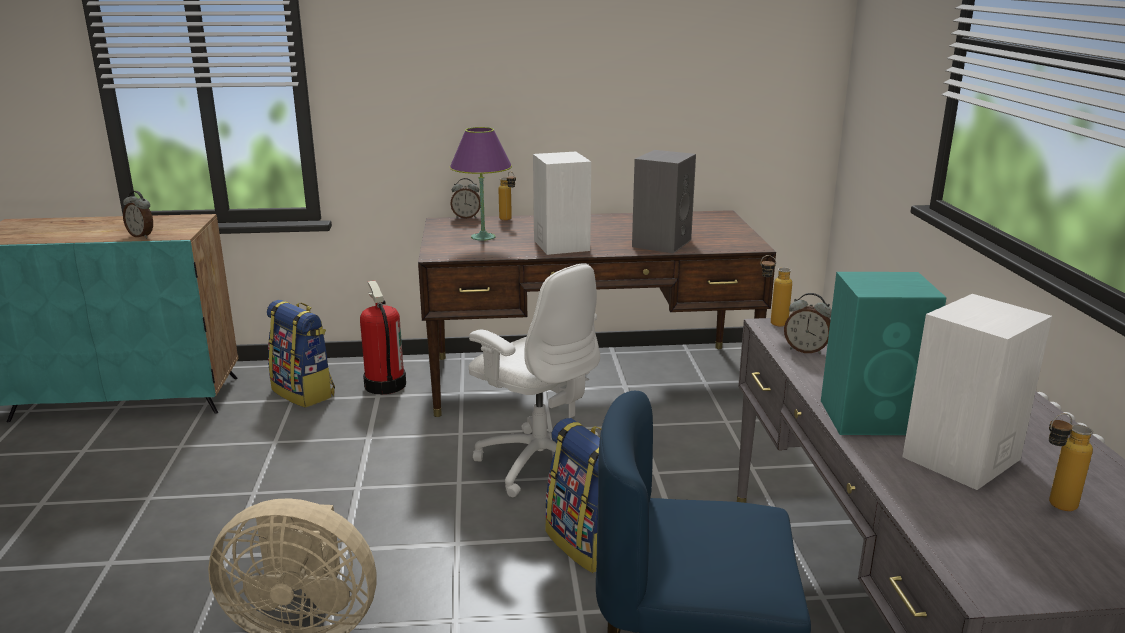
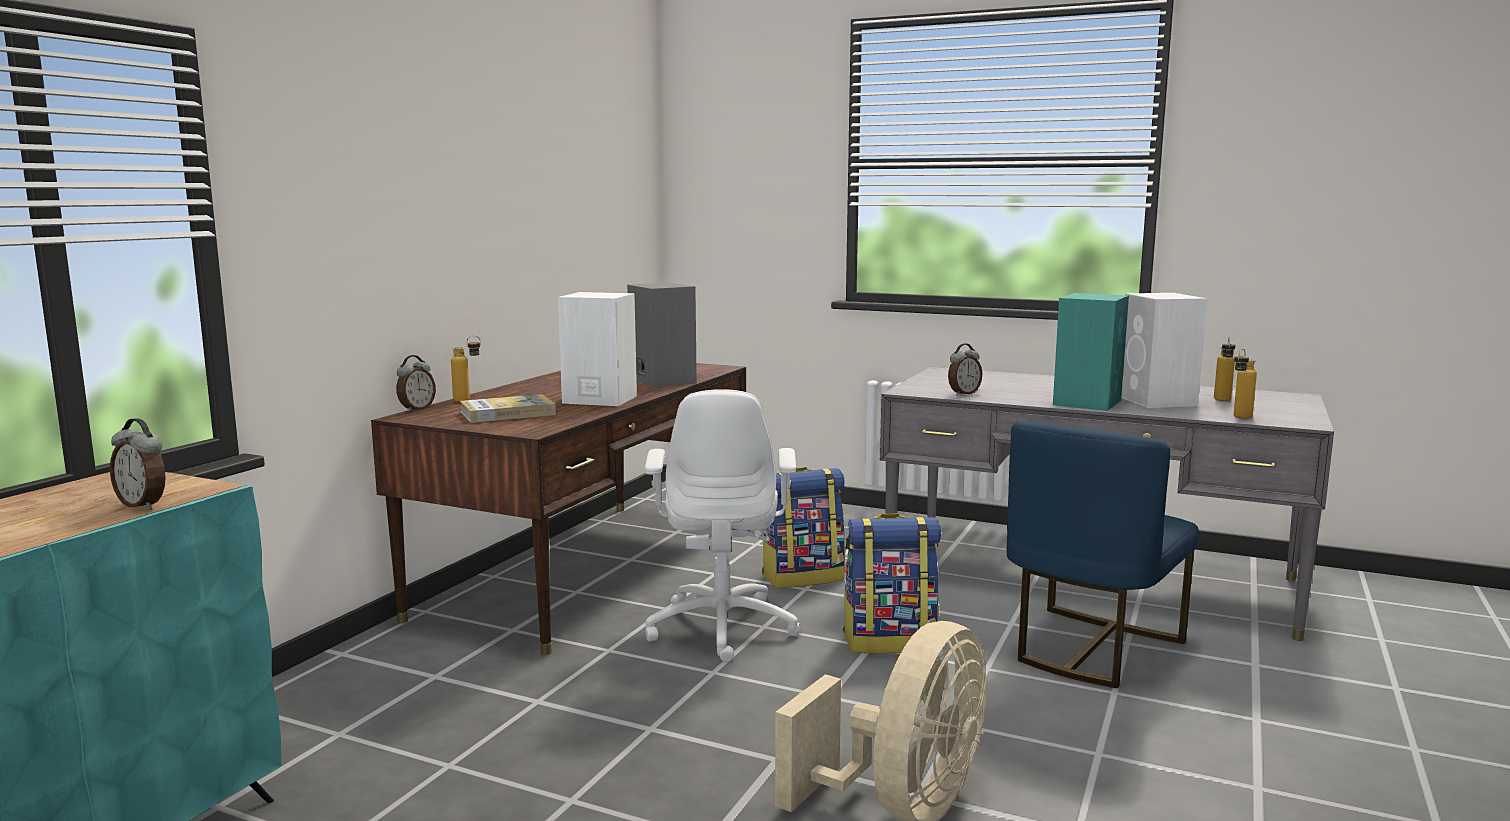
camera: 60 degrees left, 10 degrees down
(142, 236) = (143, 505): alarm clock -> alarm clock turned 60 degrees clockwise
(304, 392) = (334, 721): backpack -> backpack (803, 577)
(384, 385) = (411, 666): fire extinguisher -> none
(483, 237) = (508, 413): purple table lamp -> book
(539, 461) = (723, 627): white office chair -> white office chair turned 105 degrees clockwise
(771, 323) = (900, 390): bottle -> bottle (1239, 418)

